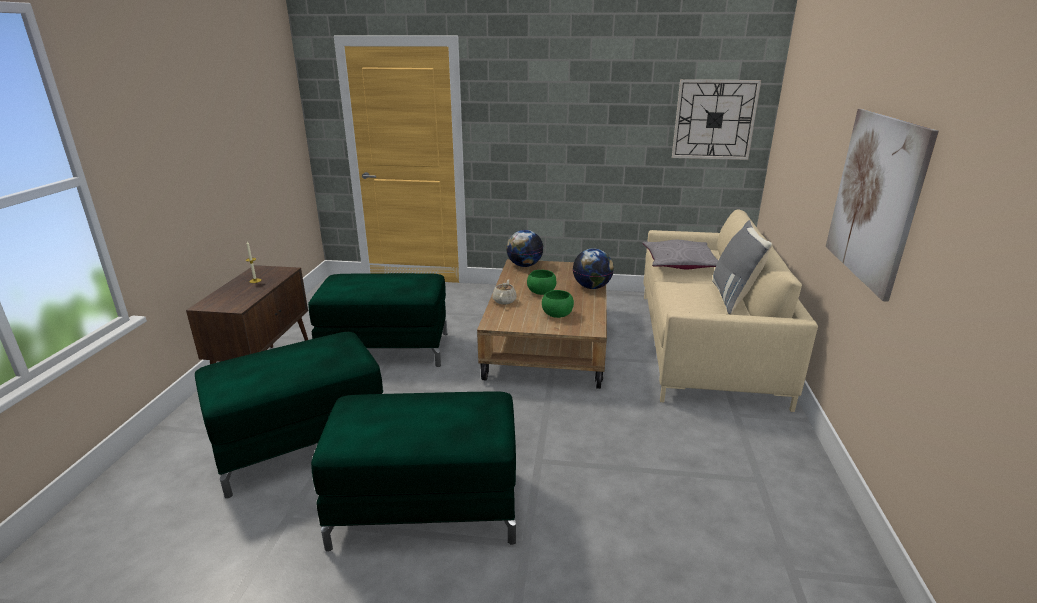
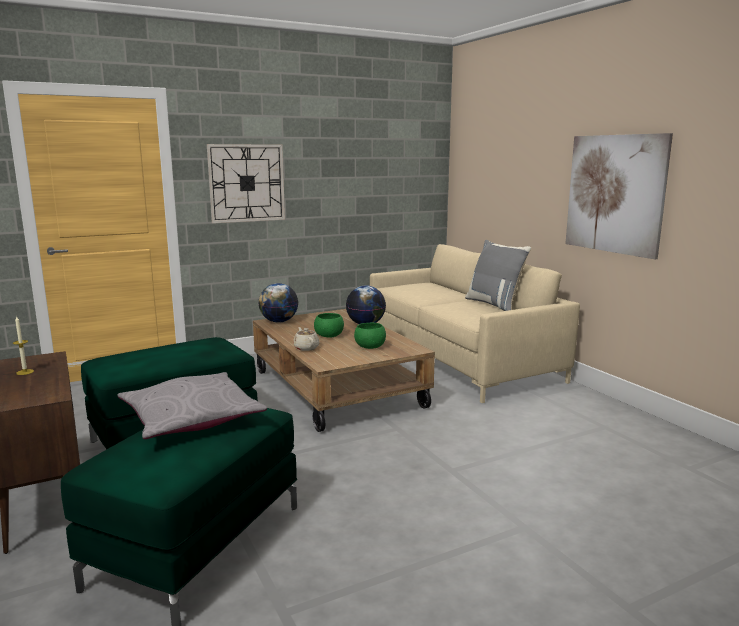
camera: 35 degrees left, 10 degrees down
(427, 506) = (409, 538): green ottoman -> none
(679, 263) = (421, 293): grey pillow -> grey pillow (191, 418)
(714, 120) = (407, 170): wall clock -> wall clock (246, 183)

